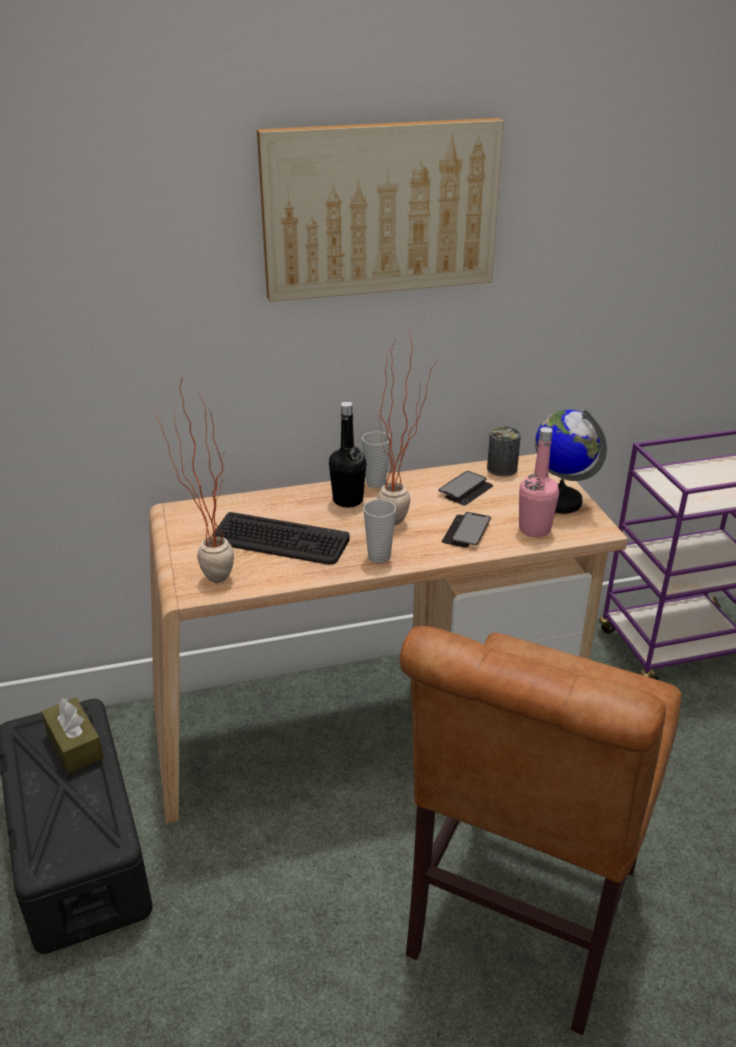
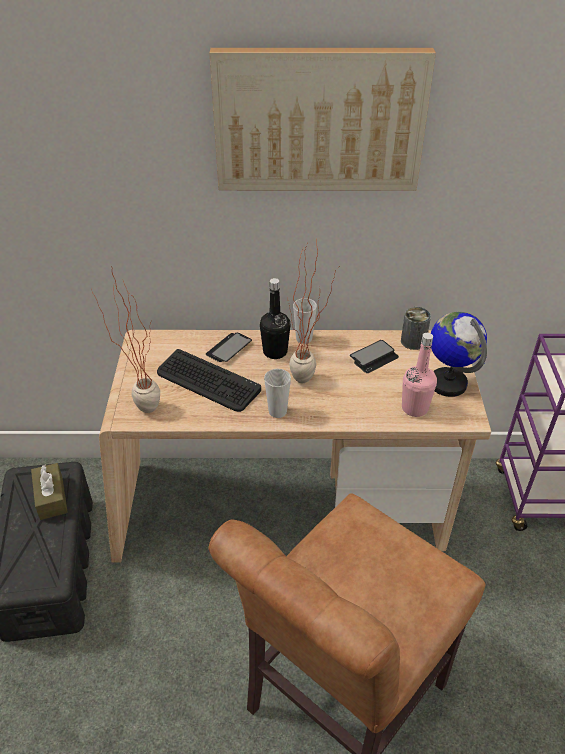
camera: 15 degrees right, 10 degrees up
(466, 531) = (357, 400): phone -> phone (229, 348)

